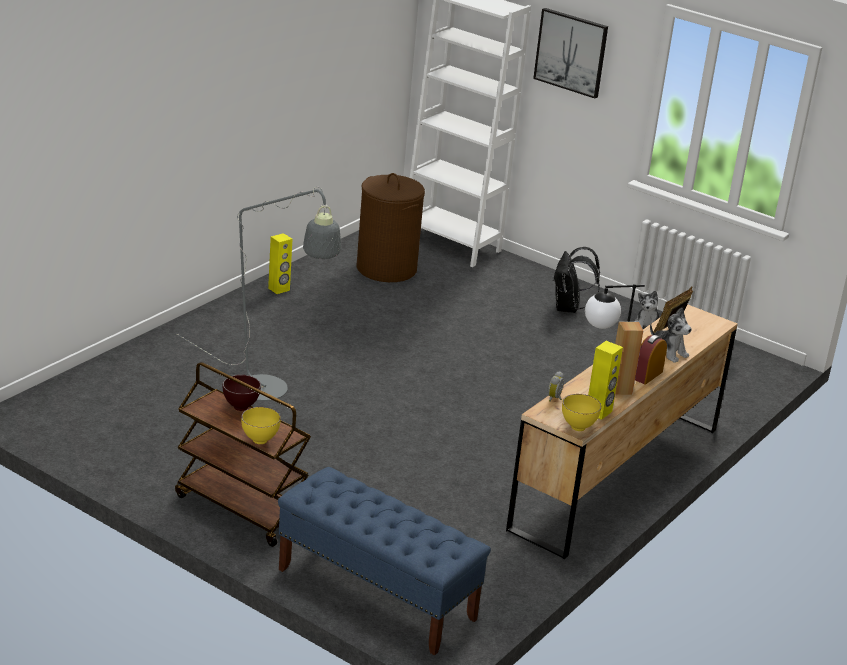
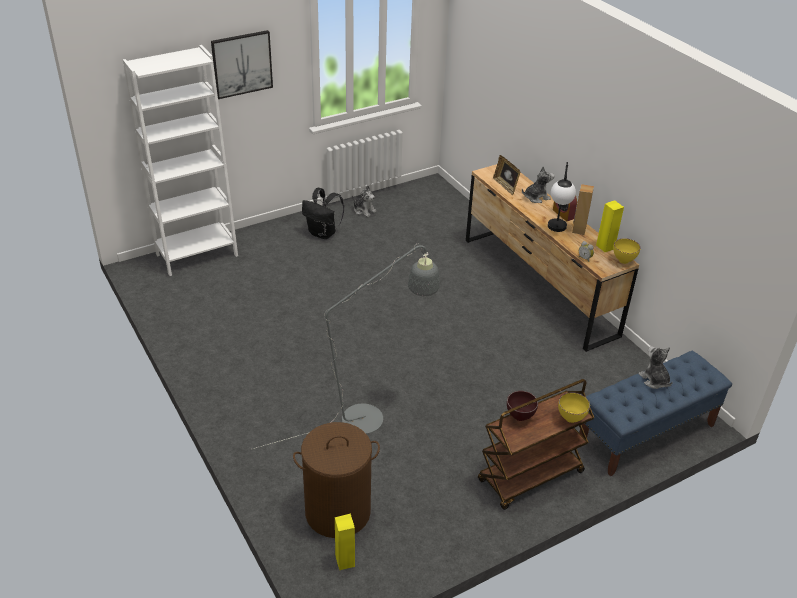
camera: 65 degrees left, 10 degrees up
(279, 289) = (210, 366): yellow speaker -> yellow speaker (345, 561)
(386, 269) = (213, 298): brown laundry basket -> brown laundry basket (337, 512)
(394, 513) = (654, 380): none -> plush toy

